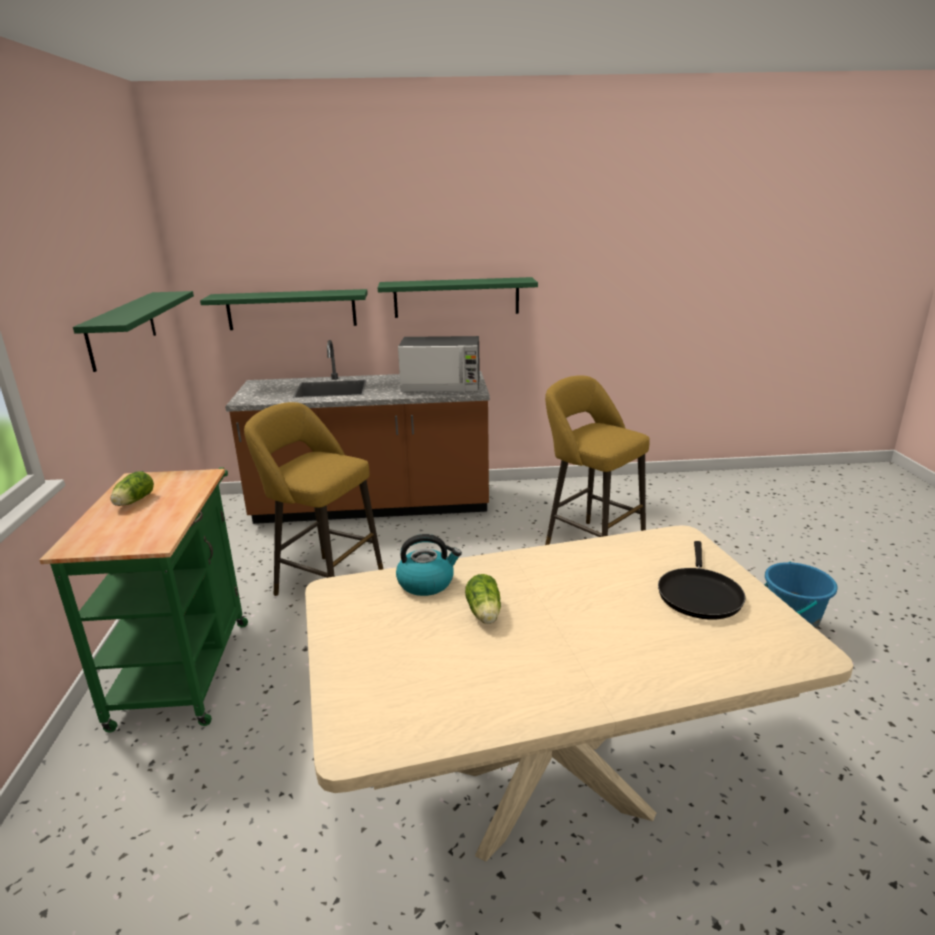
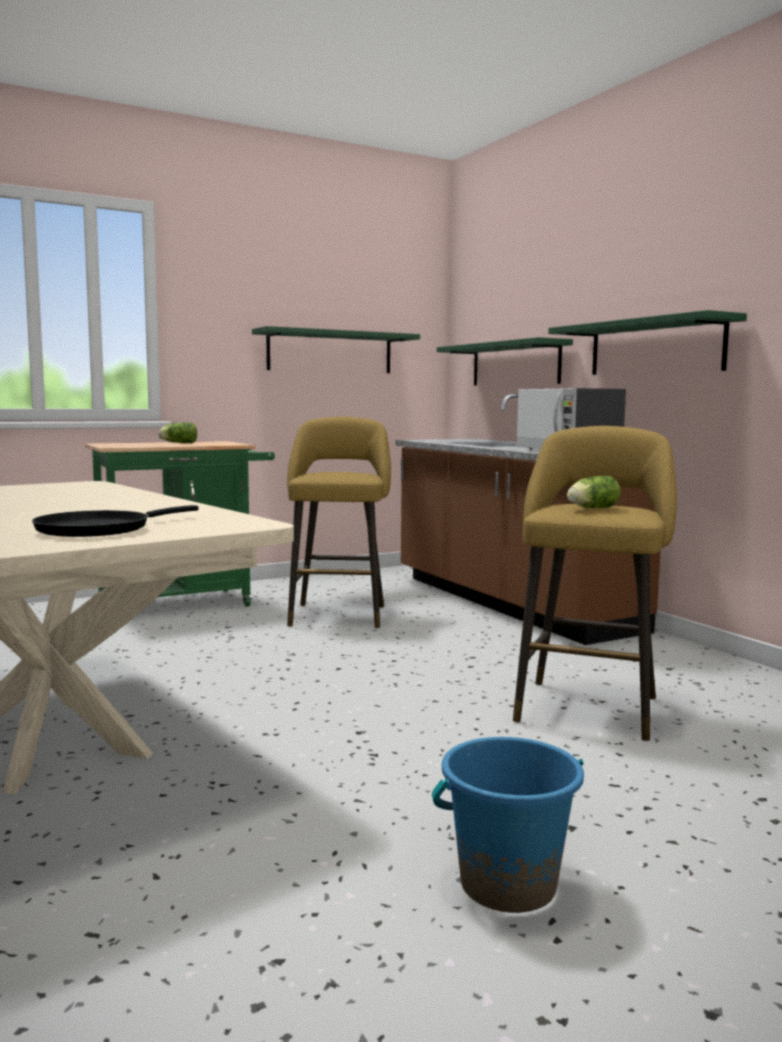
camera: 65 degrees right, 15 degrees down
(426, 583) = (104, 491): kettle -> none
(484, 614) = (50, 499): lettuce -> lettuce (591, 508)
(699, 594) = (100, 529): black frying pan -> black frying pan turned 45 degrees counterclockwise

